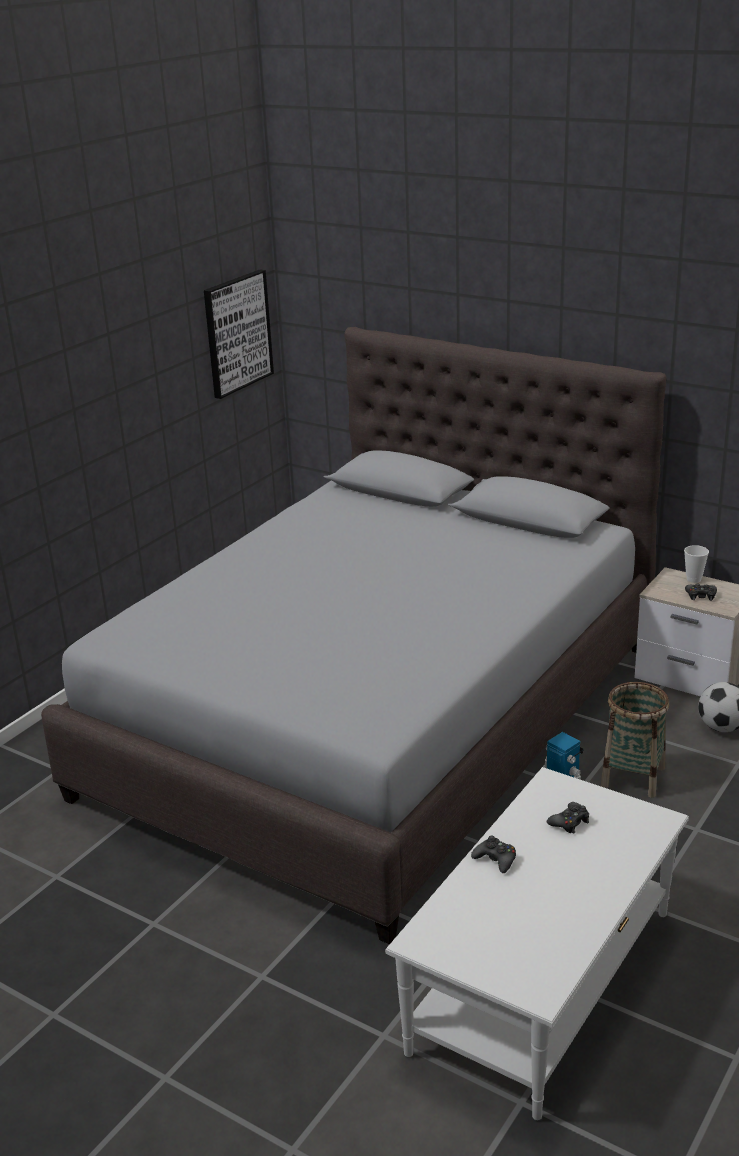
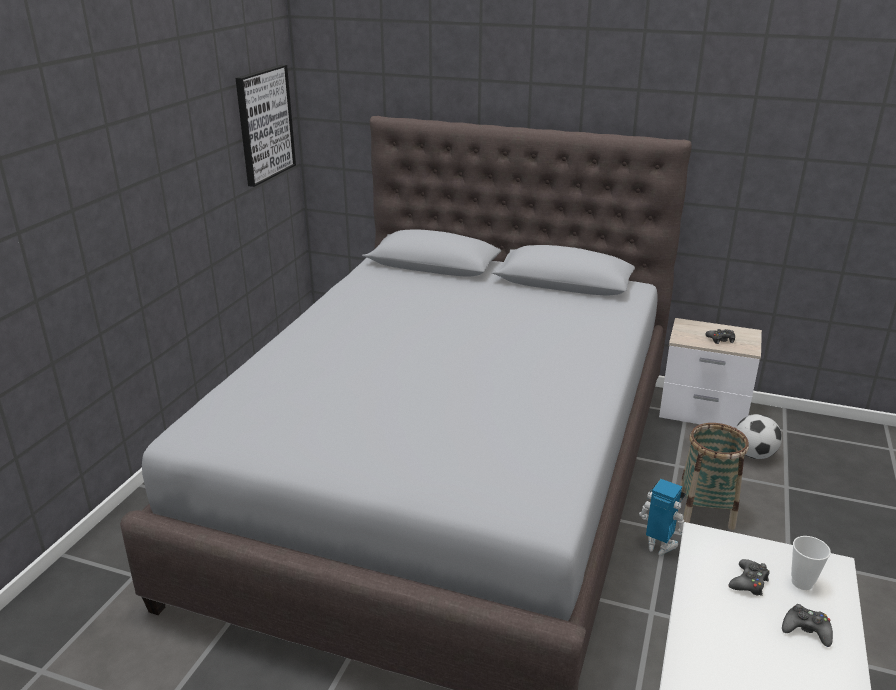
camera: 15 degrees left, 0 degrees up
(495, 859) = (702, 640): black game controller -> black game controller (806, 630)
(693, 579) = (705, 326): cup -> cup (802, 582)

